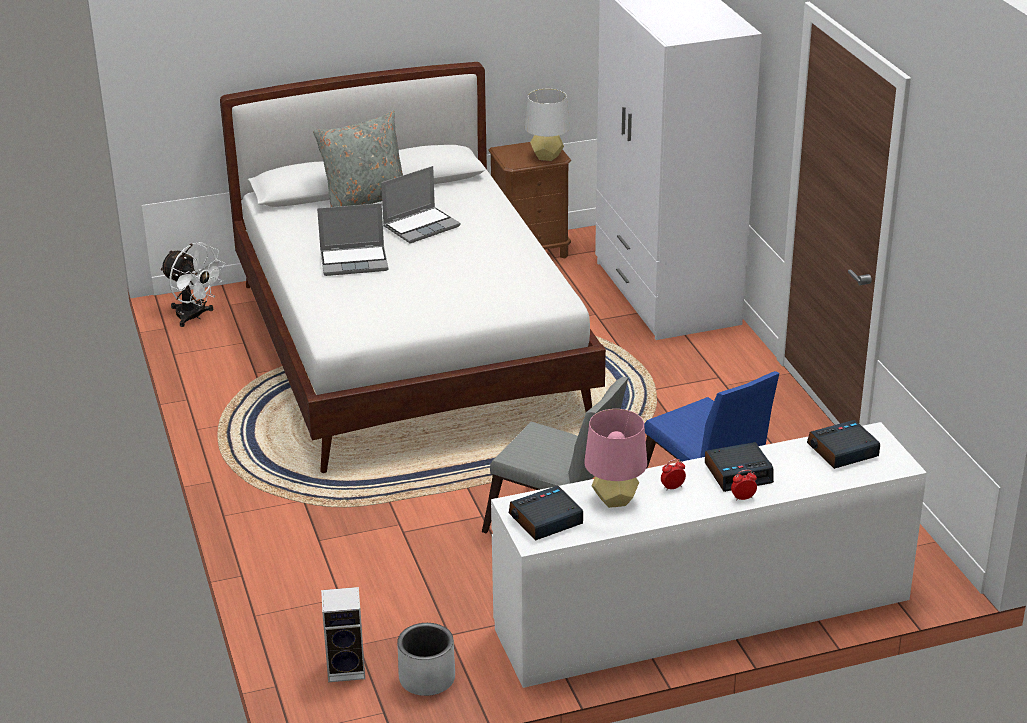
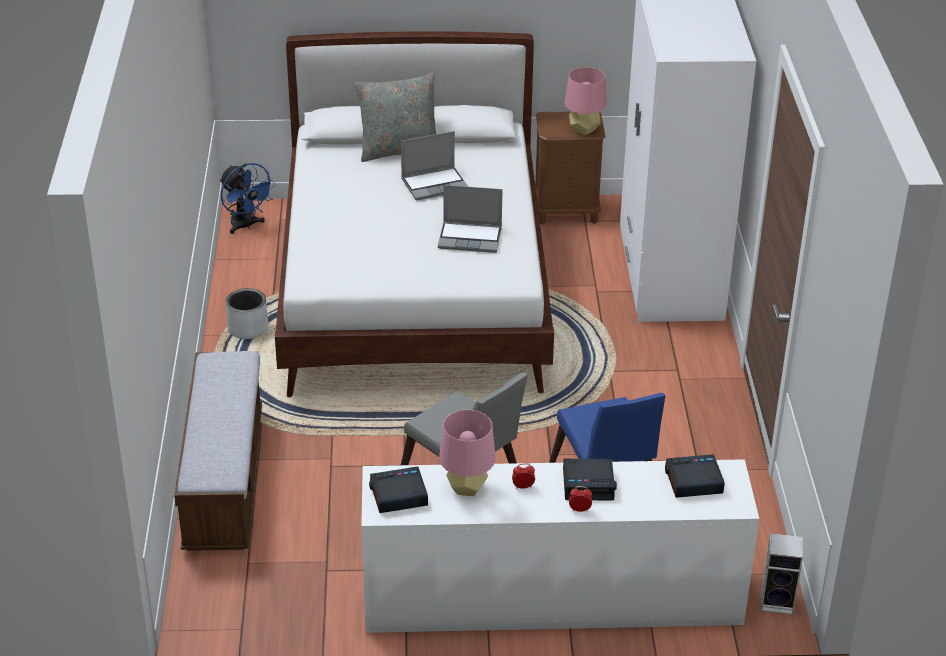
camera: 15 degrees right, 5 degrees up
(194, 317) = (246, 226): white fan -> blue fan
(291, 567) = (224, 480): none -> bench
(347, 668) = (230, 582): speaker -> speaker (778, 601)
(355, 261) = (360, 210): laptop -> laptop (471, 238)
(426, 679) = (289, 606): grey planter -> grey planter (247, 328)
(547, 157) = (584, 130): grey table lamp -> pink table lamp

